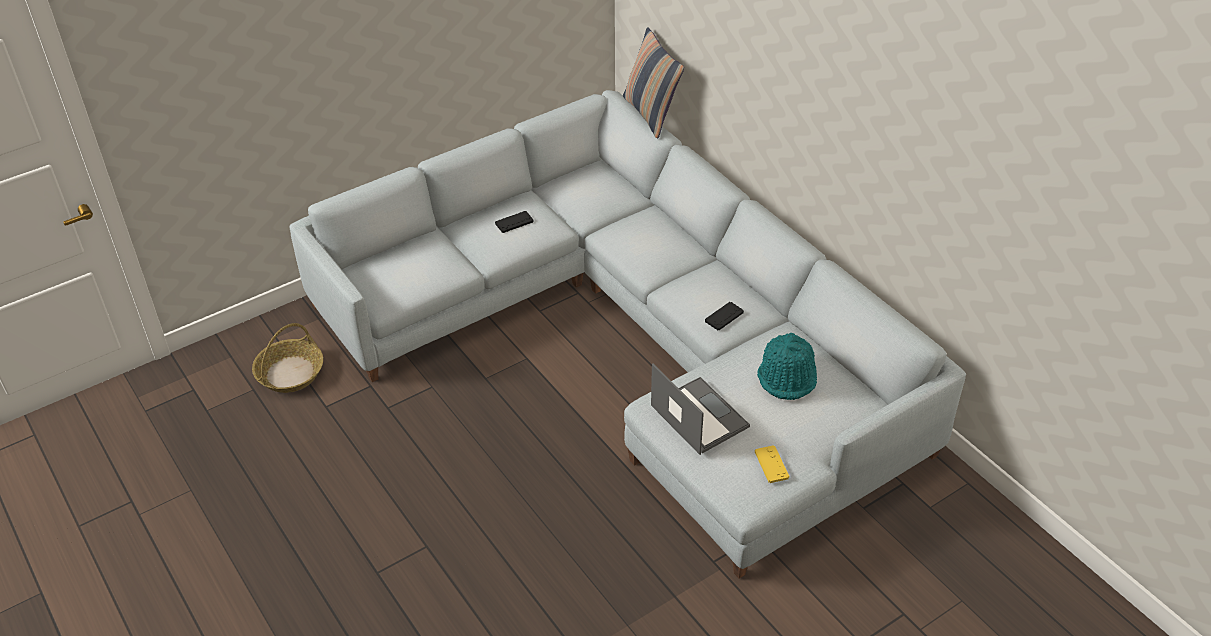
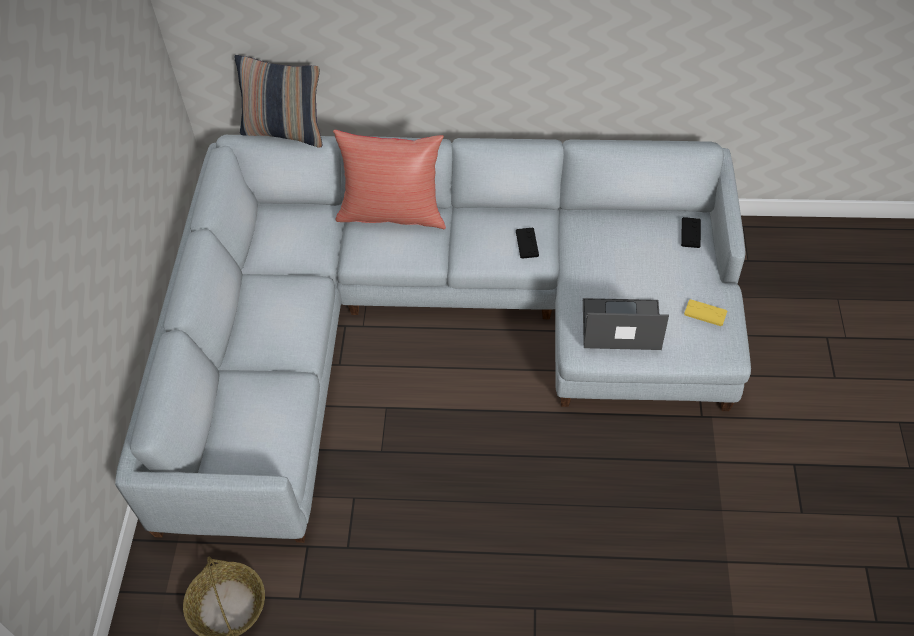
camera: 50 degrees left, 10 degrees up
(514, 222) = (276, 309): black game controller -> black game controller (690, 233)
(670, 228) = (392, 213): none -> red pillow
(787, 377) = (626, 247): turquoise hat -> none

